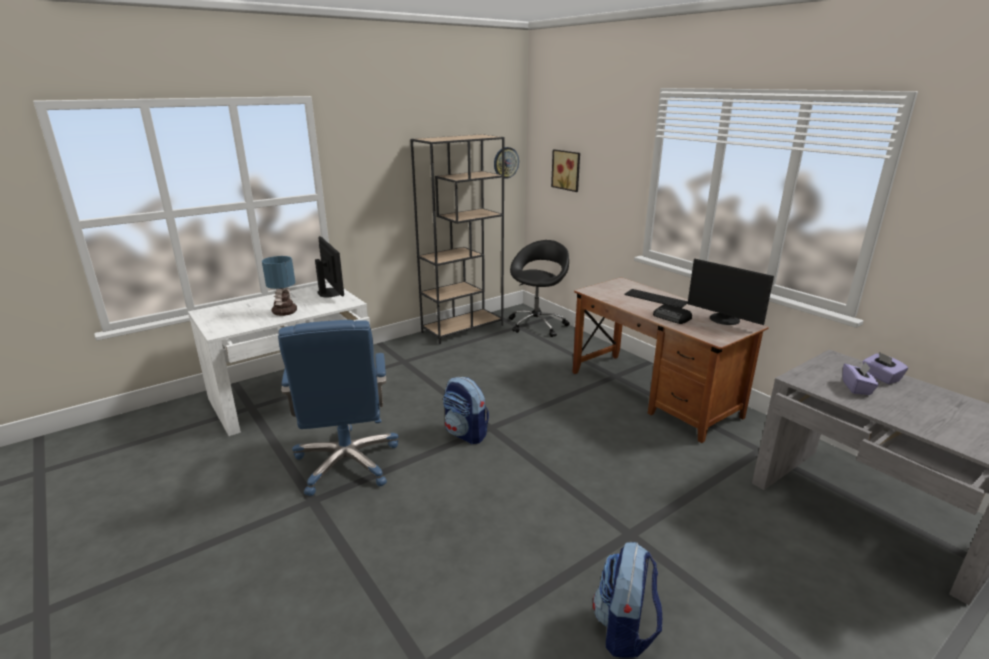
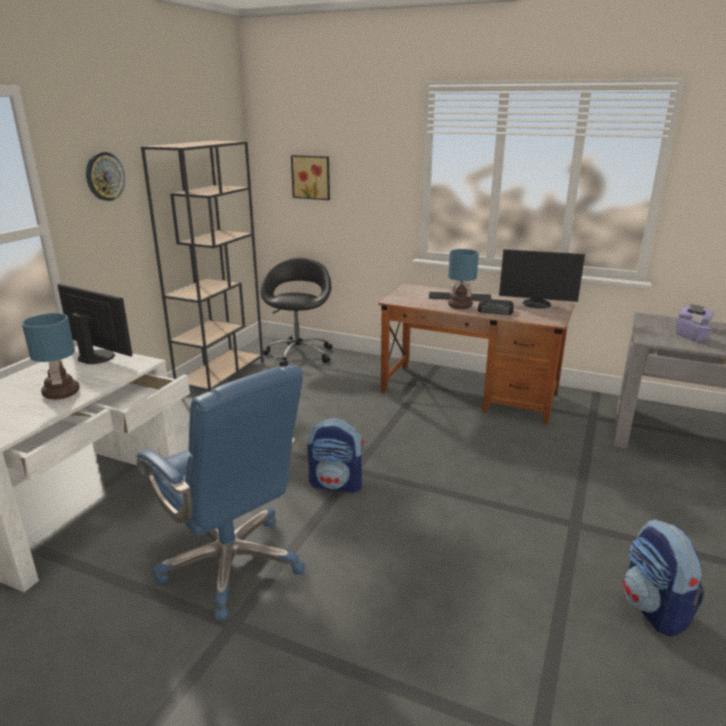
camera: 30 degrees left, 0 degrees up
(505, 162) = (233, 174): wall clock -> wall clock (104, 176)
(644, 307) = (461, 306): none -> table lamp

